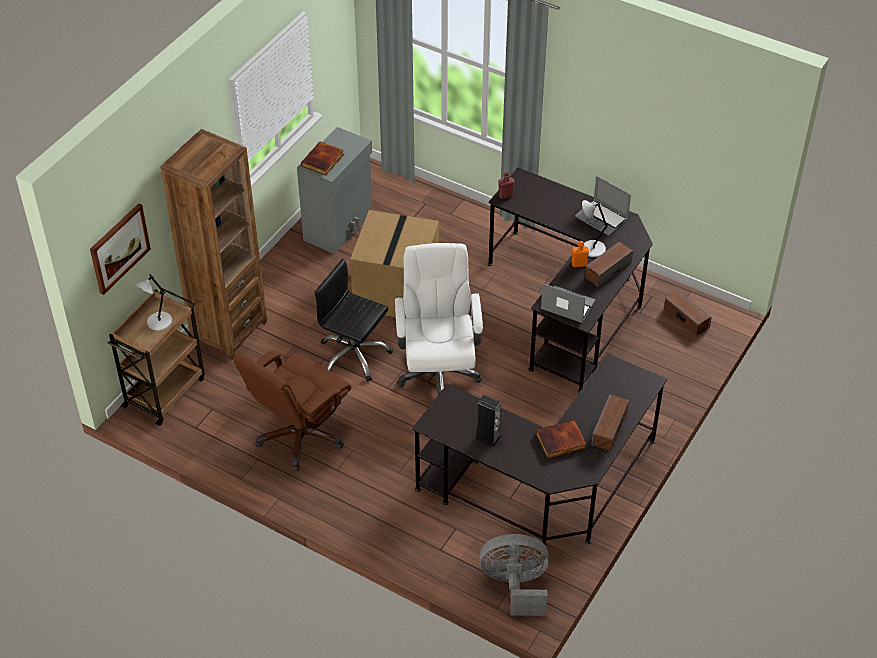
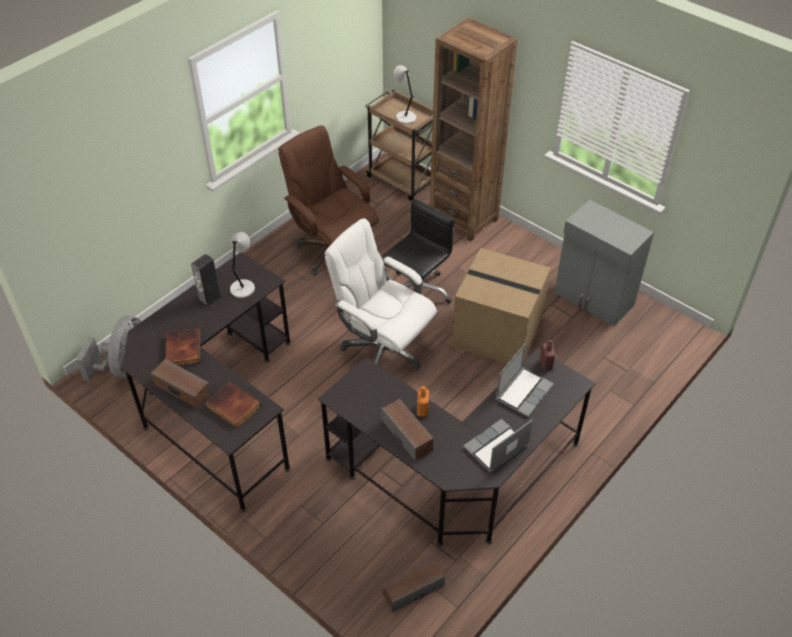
camera: 100 degrees right, 0 degrees up
(119, 248) = (422, 39): picture -> none
(323, 161) = (598, 217): book -> book (232, 407)
(438, 372) = (382, 349): white office chair -> white office chair turned 150 degrees counterclockwise
(566, 306) = (360, 387): laptop -> laptop (523, 391)
(592, 249) = (445, 427): grey table lamp -> grey table lamp (243, 288)

